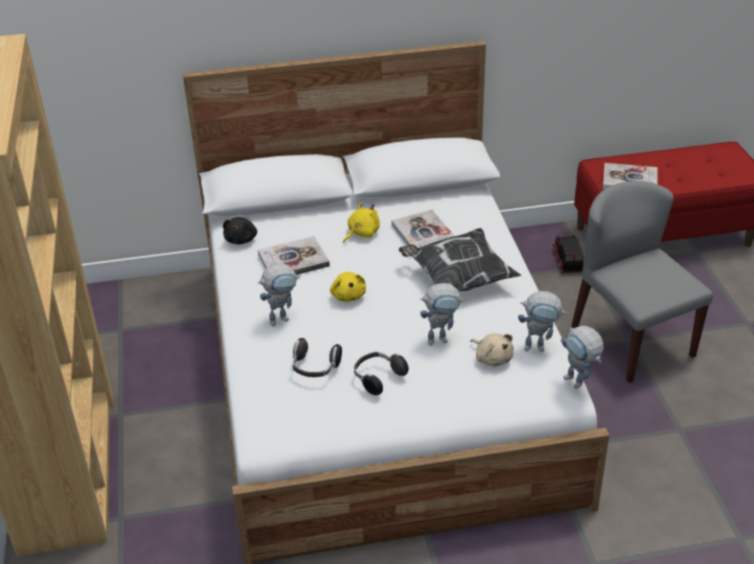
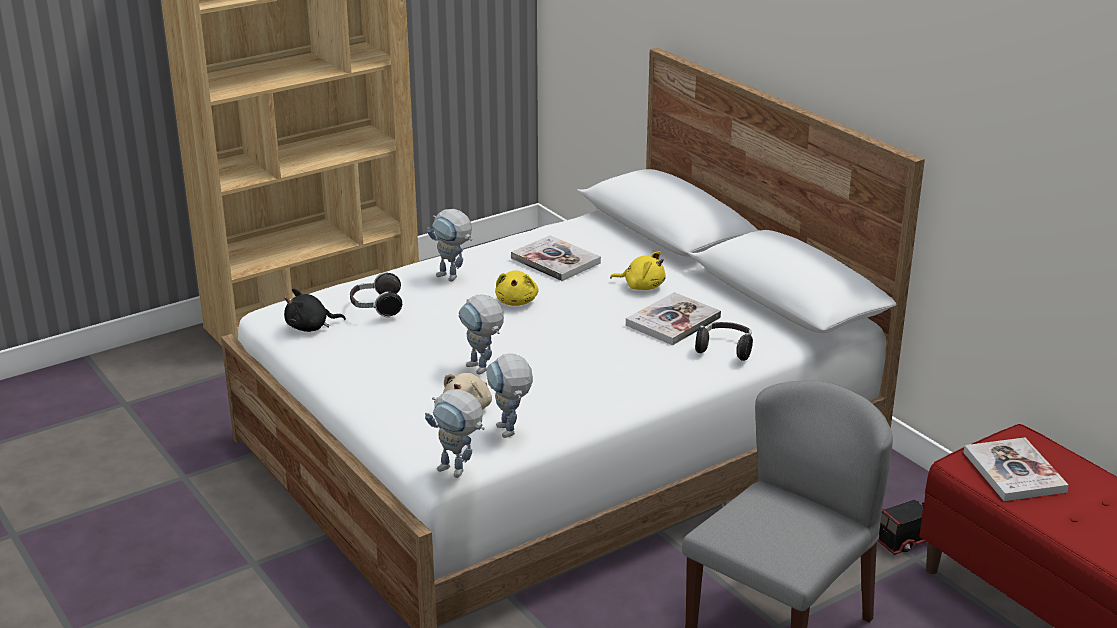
camera: 65 degrees right, 10 degrees down
(241, 239) = (572, 229): black plush toy -> black plush toy (310, 327)
(348, 295) = (517, 301): yellow plush toy -> yellow plush toy turned 45 degrees counterclockwise
(378, 378) = (388, 347): headphones -> headphones (725, 350)
(457, 279) = (601, 358): pillow -> none
(578, 384) = (459, 472): toy robot -> toy robot turned 90 degrees counterclockwise

